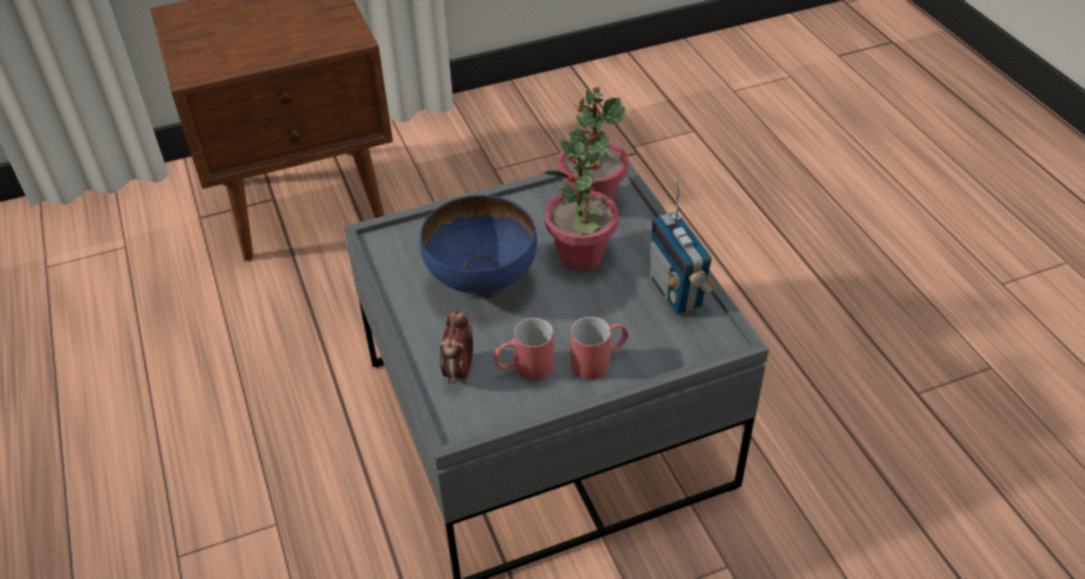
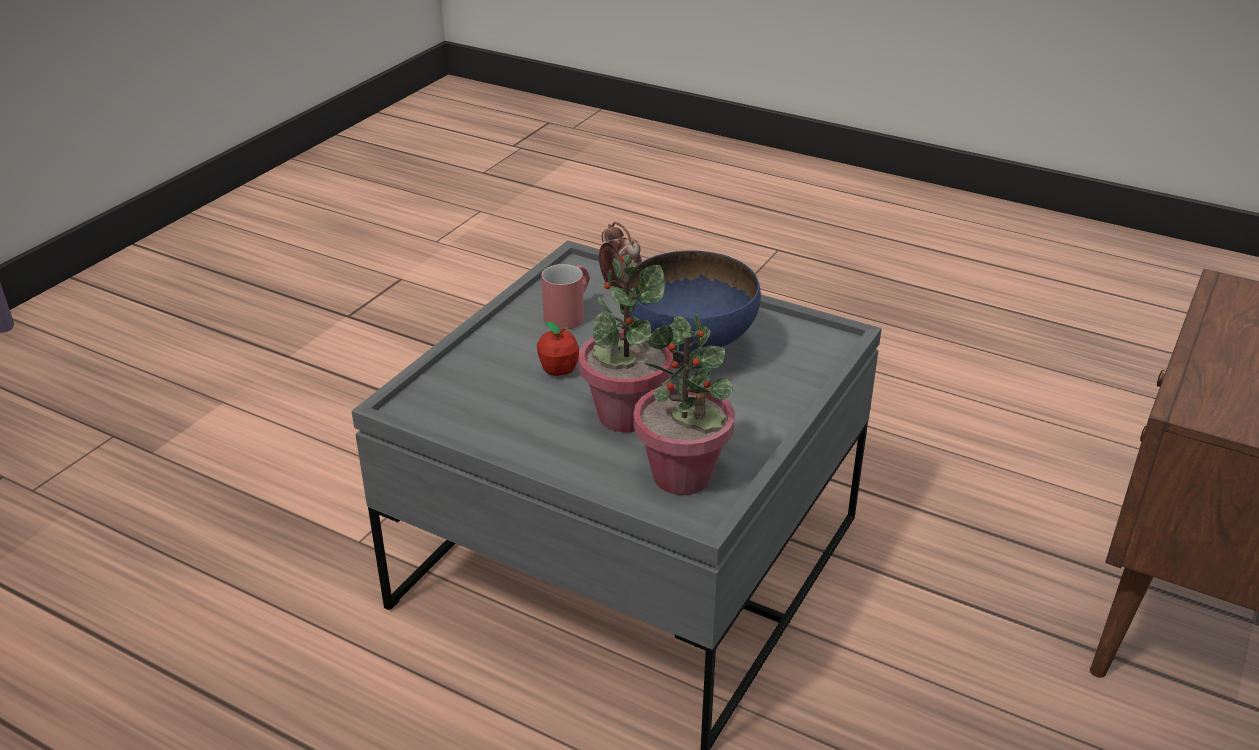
camera: 140 degrees right, 10 degrees down
(587, 316) = (558, 370): none -> apple
(599, 361) = (510, 344): red mug -> none
(677, 292) = (490, 428): radio -> none

